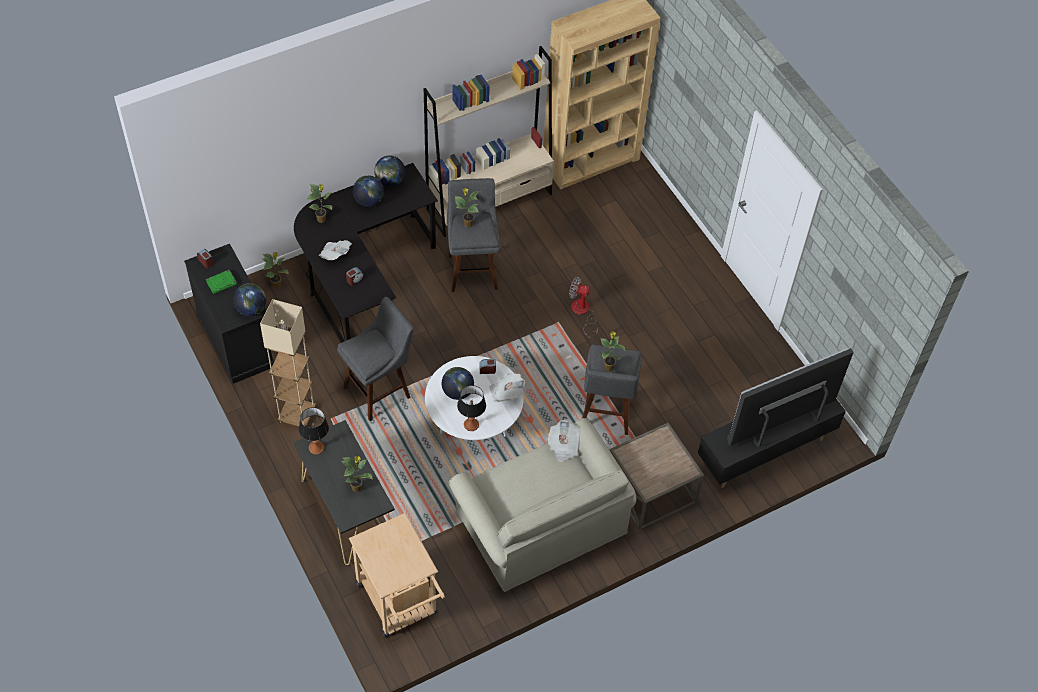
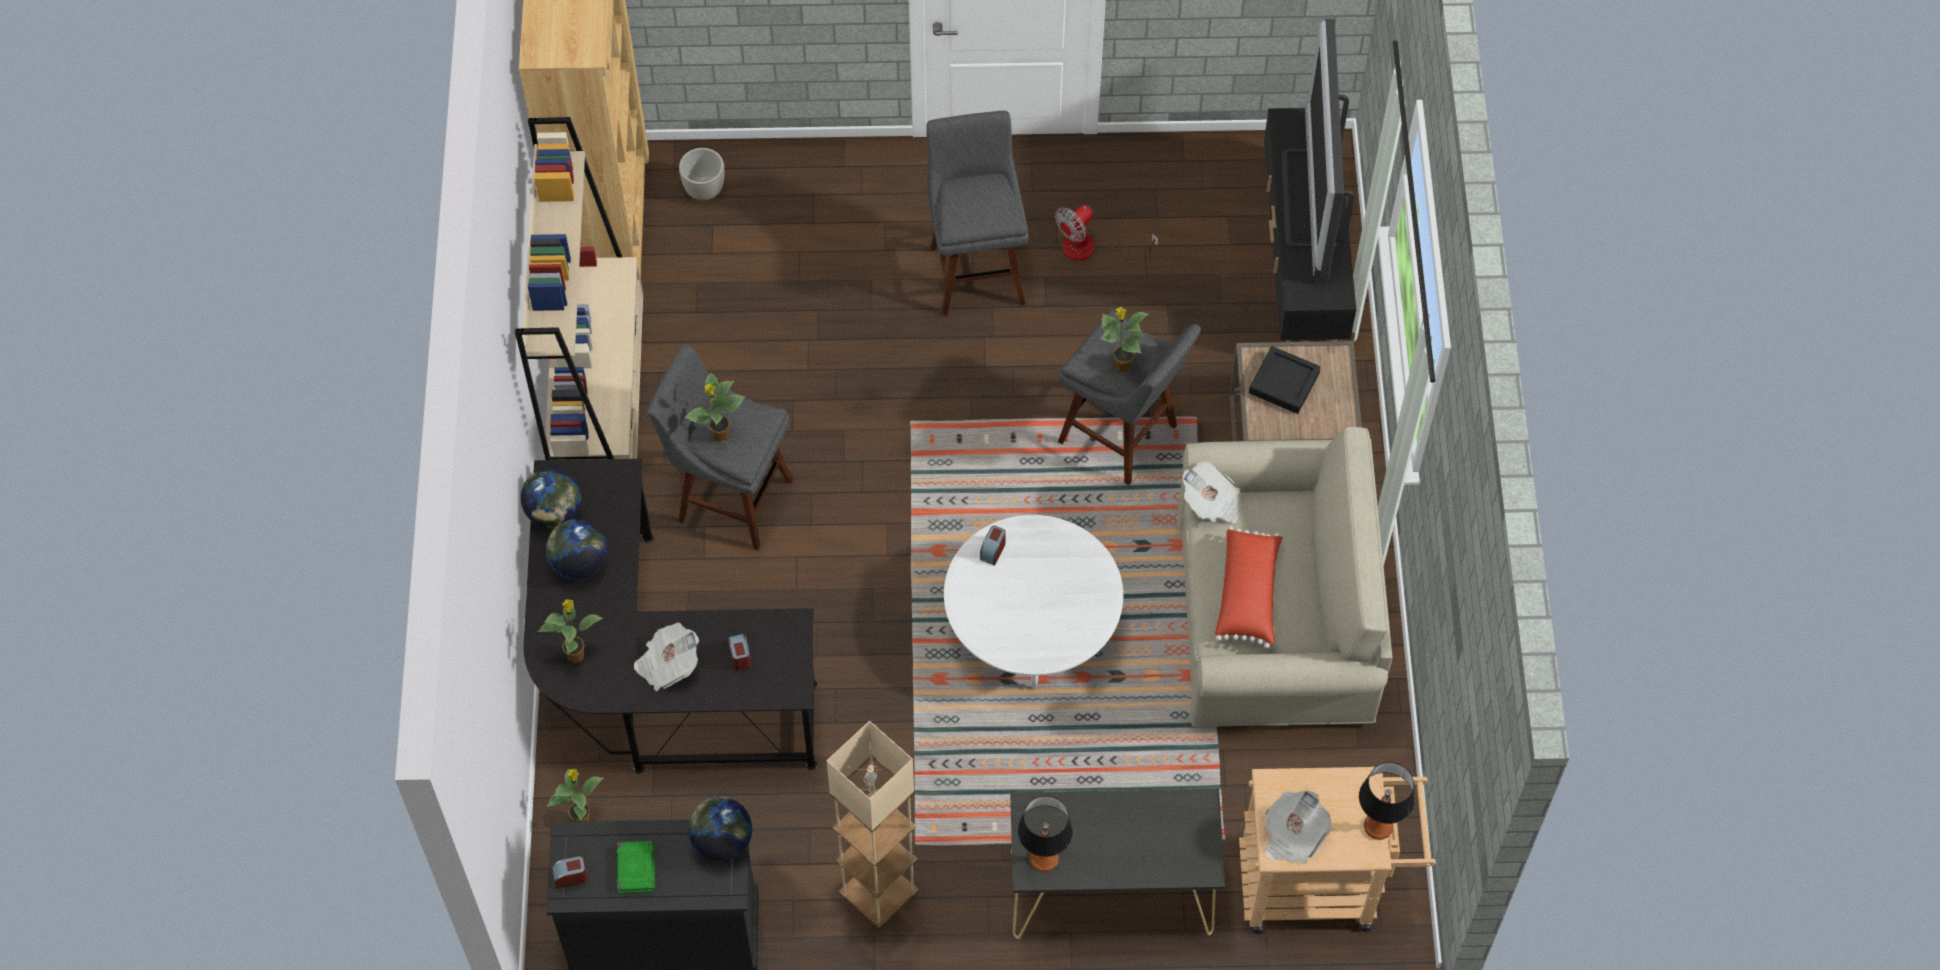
camera: 60 degrees left, 5 degrees up
(357, 487) = (1153, 827): potted plant -> none
(380, 391) = (900, 745): grey stool -> grey stool (976, 270)
(457, 392) = (1013, 613): globe -> none
(471, 425) = (1087, 621): table lamp -> table lamp (1378, 826)
(506, 392) = (1051, 543): newspaper -> newspaper (1292, 835)
(520, 483) = (1248, 594): none -> red pillow
(582, 312) = (911, 379): fan -> fan (1091, 248)
(633, 189) = (704, 189): none -> grey planter
(657, 453) = (1284, 383): none -> black tray

